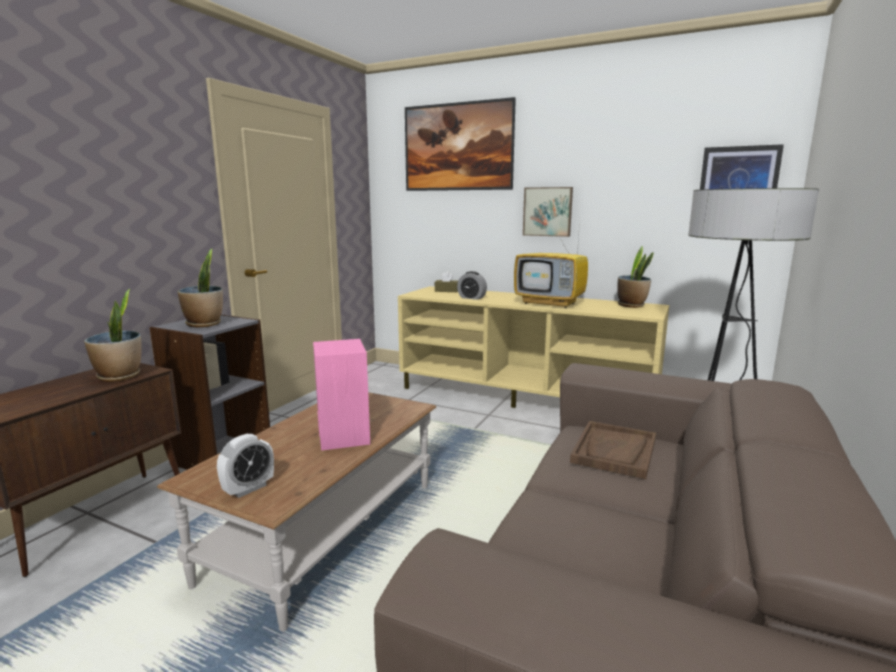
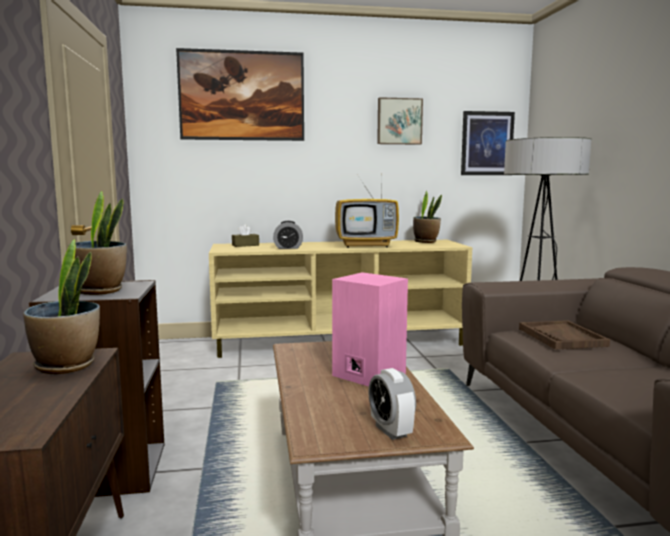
camera: 35 degrees left, 5 degrees down
(248, 489) = (391, 431): alarm clock -> alarm clock turned 150 degrees clockwise
(547, 211) = (339, 162): picture -> picture (399, 121)

